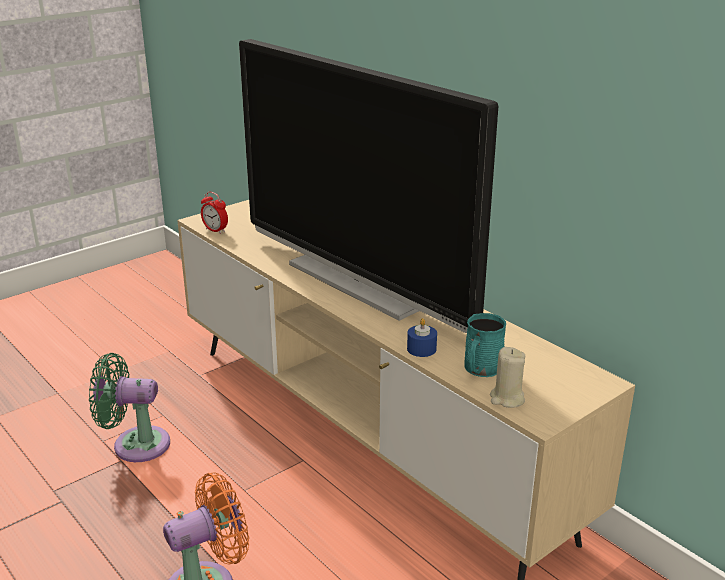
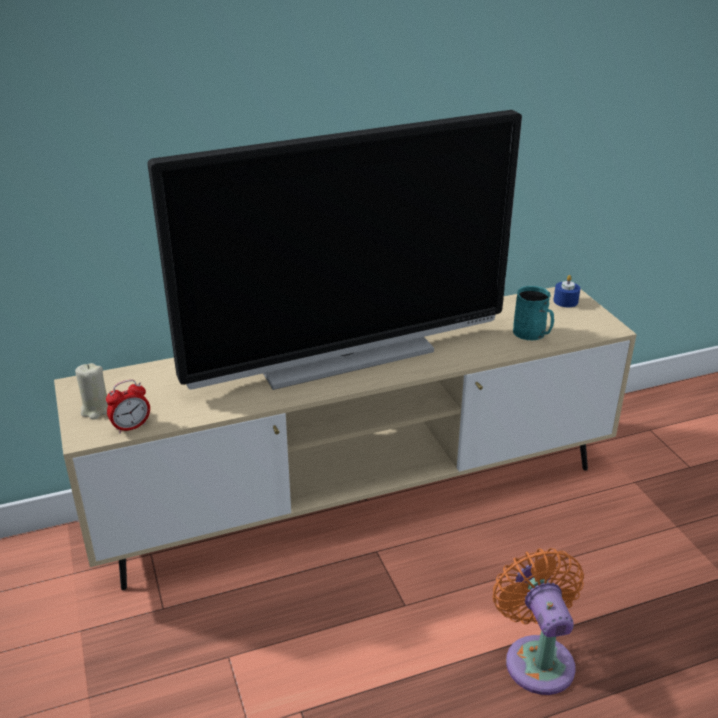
camera: 70 degrees left, 5 degrees up
(135, 444) = (275, 692): green fan -> none
(421, 349) = (489, 352): blue candle -> blue candle (565, 301)
(507, 399) = (579, 334): beige candle -> beige candle (96, 409)

